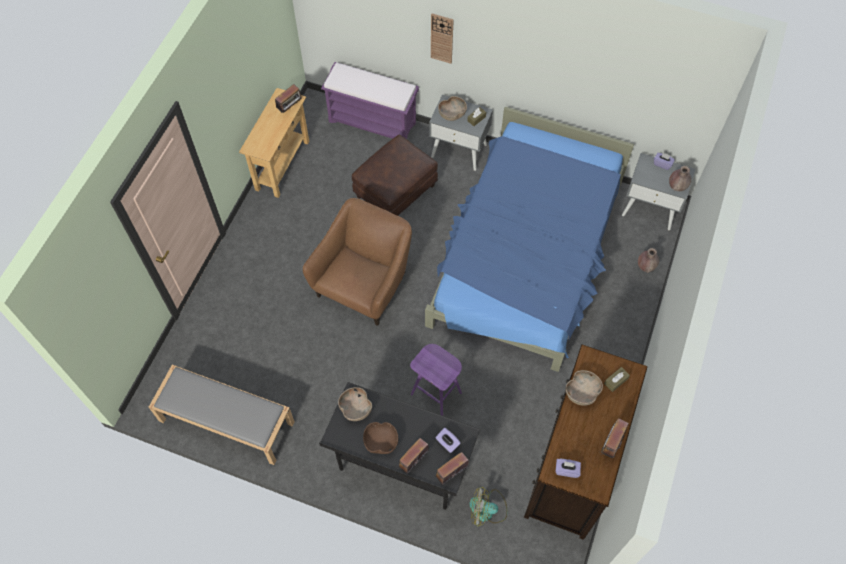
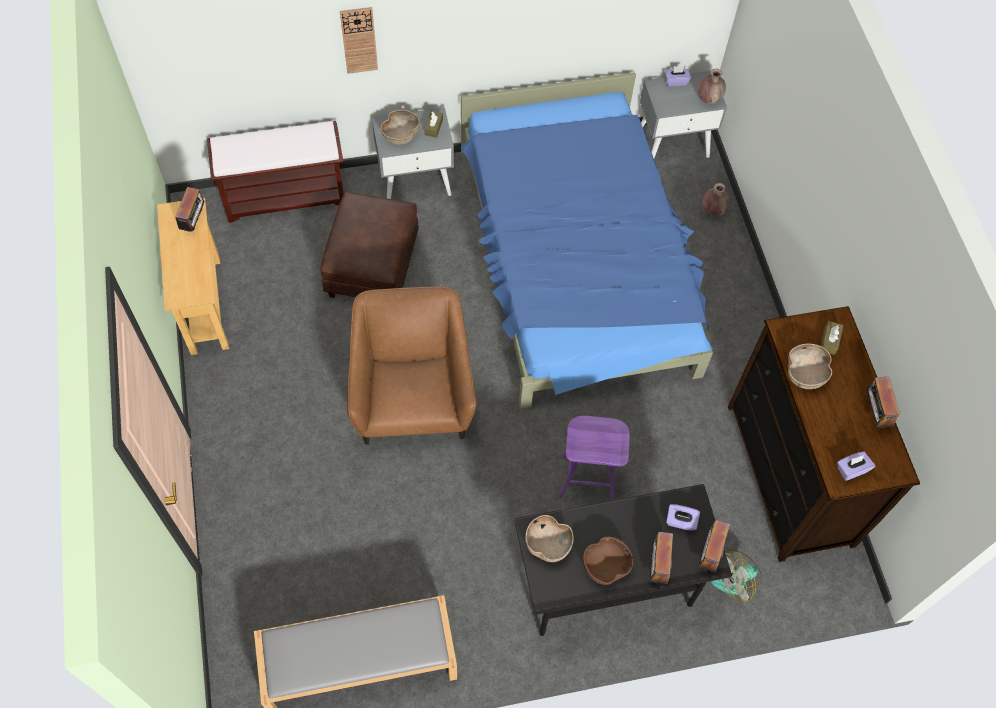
camera: 35 degrees left, 0 degrees up
(373, 122) = (286, 196): purple bench -> brown bench

